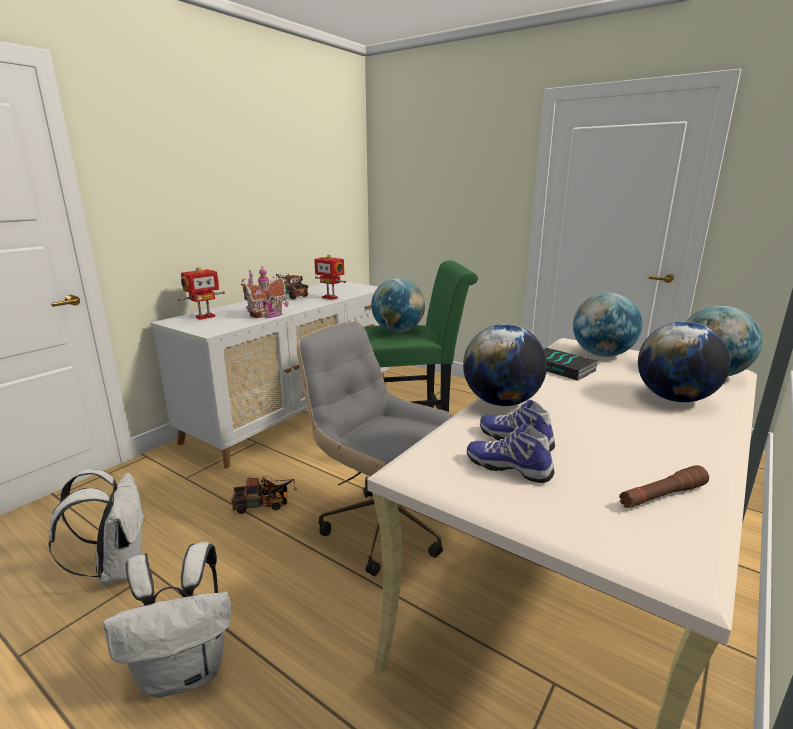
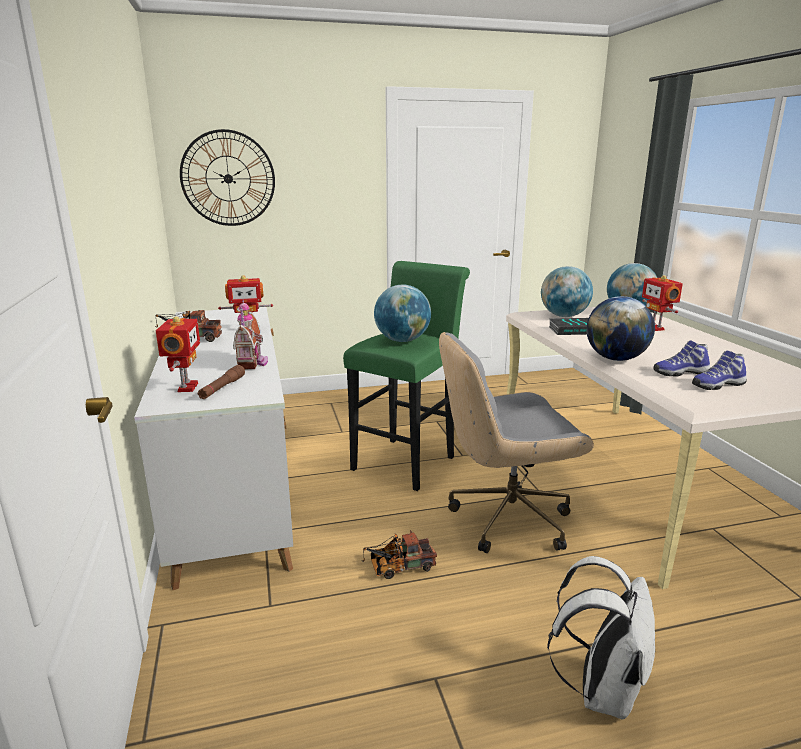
camera: 50 degrees left, 0 degrees up
(118, 568) = (401, 705): white backpack -> none
(265, 504) = (398, 567): toy truck -> toy truck turned 135 degrees counterclockwise
(407, 182) = (228, 178): none -> wall clock
(662, 495) = (771, 369): brown flashlight -> brown flashlight (222, 388)
(674, 398) = (655, 328): globe -> toy robot

